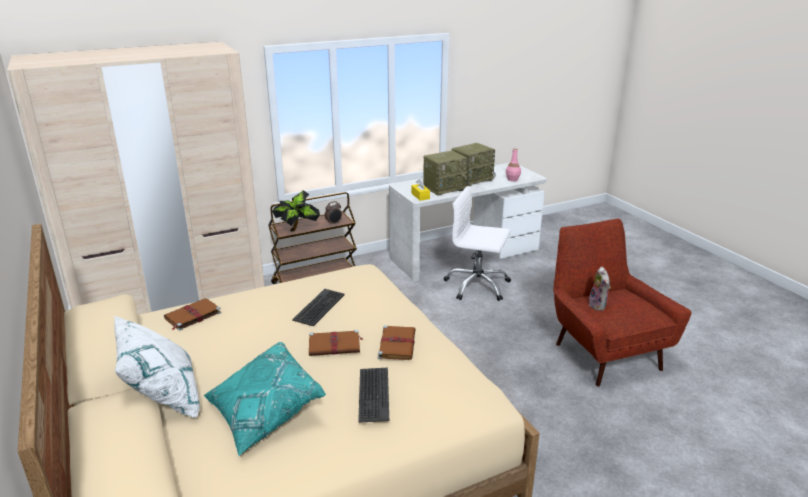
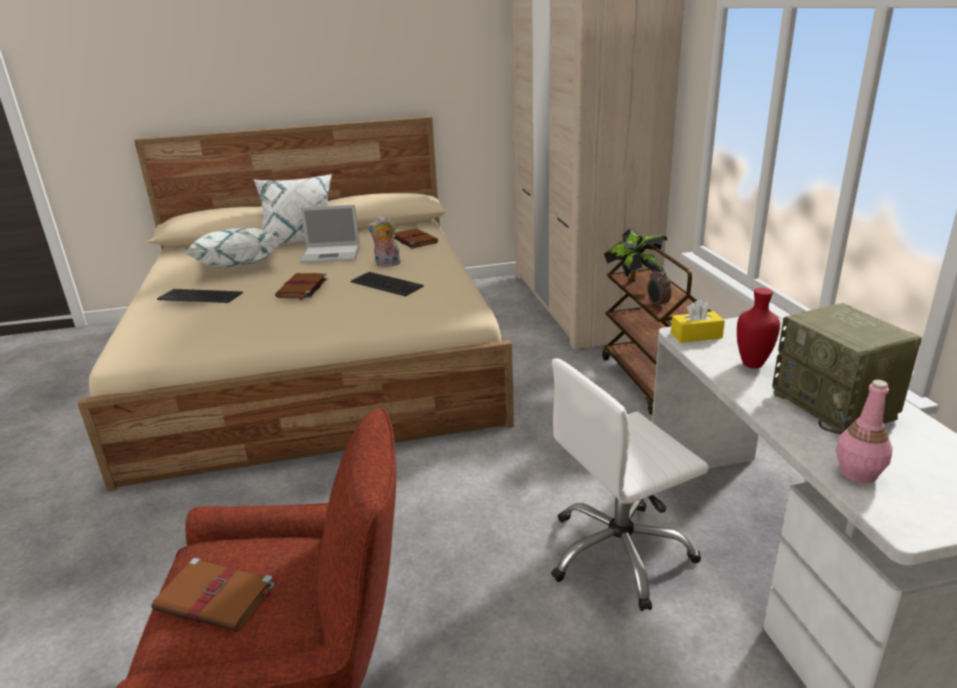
camera: 105 degrees right, 0 degrees up
(231, 355) = (332, 254): none -> laptop
(264, 413) = (239, 267): turquoise pillow -> white pillow
(397, 344) = (269, 313): brown book -> brown book (217, 598)
(445, 188) = (754, 365): radio -> red vase
(477, 286) = (619, 553): white office chair -> white office chair turned 150 degrees counterclockwise
(598, 306) = (273, 559): plush toy -> plush toy (386, 264)

